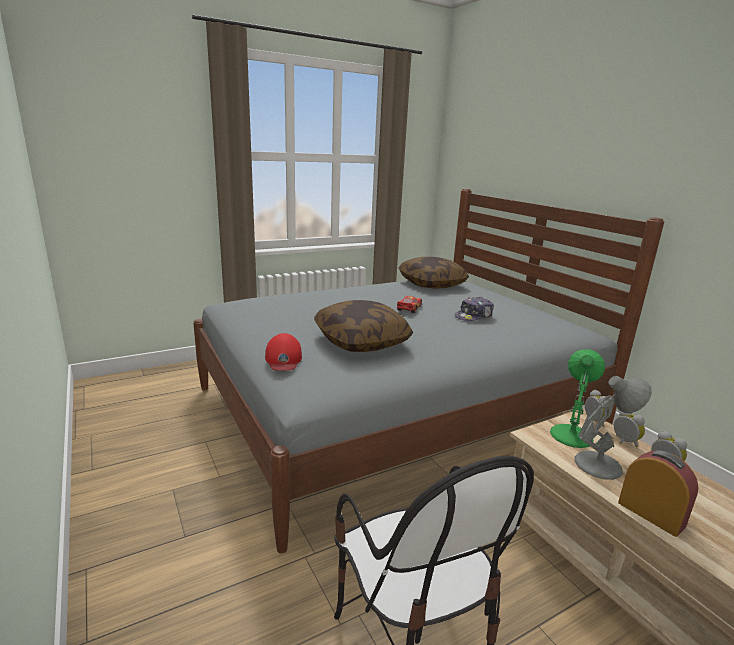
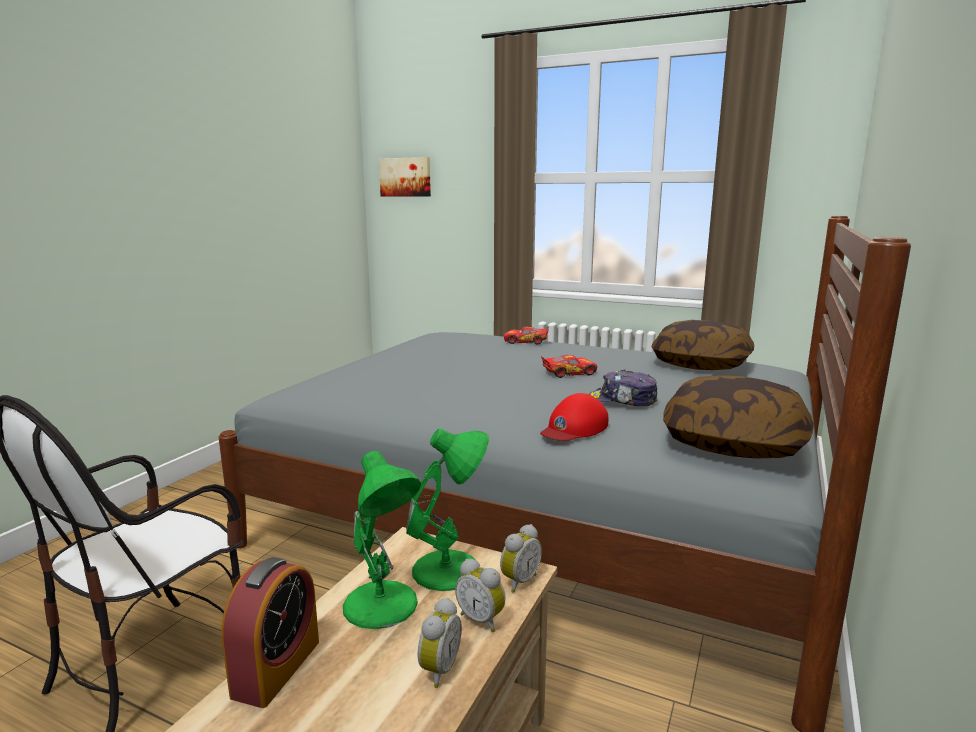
camera: 55 degrees right, 5 degrees down
(95, 148) = (406, 177): none -> picture
(283, 359) = (335, 371): red cap -> red cap (574, 428)
(320, 294) = (526, 341): none -> toy car
(361, 341) = (423, 380): pillow -> pillow (733, 441)
(600, 464) = (383, 606): grey table lamp -> green table lamp
(624, 442) = (482, 619): alarm clock -> alarm clock turned 105 degrees clockwise

